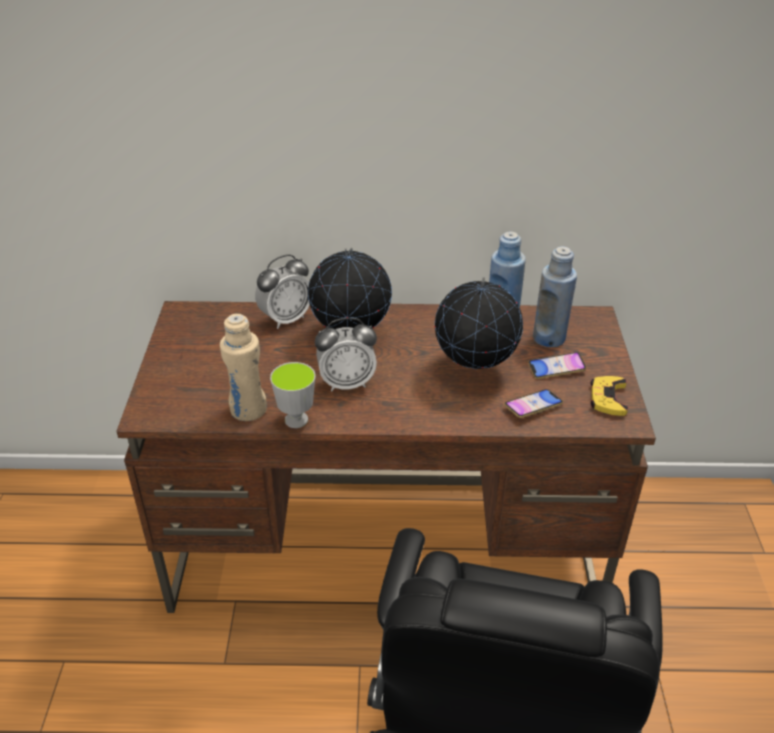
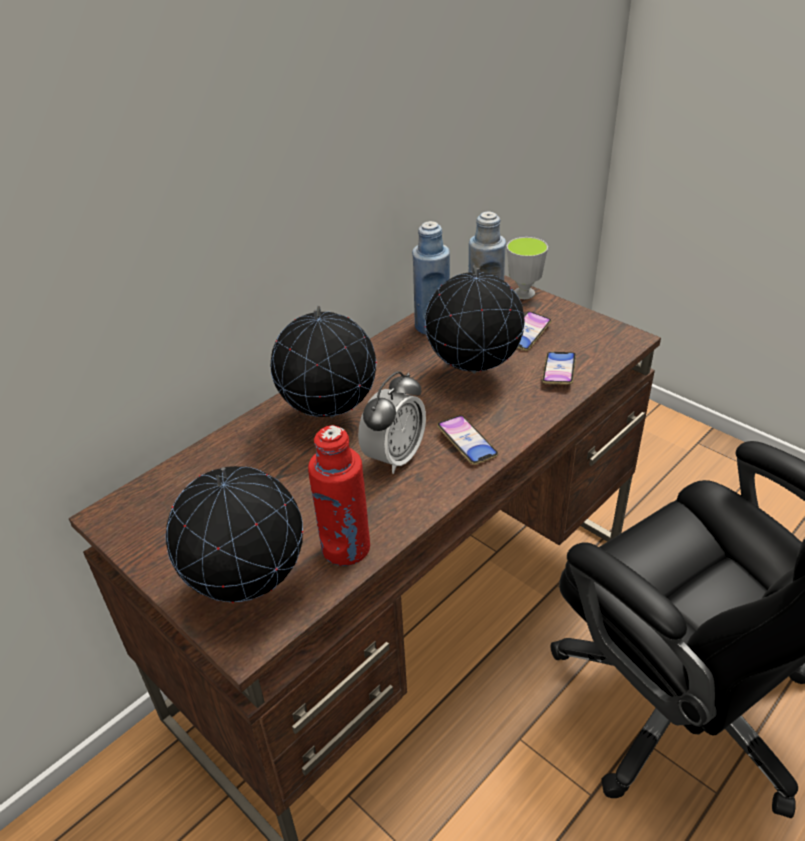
camera: 45 degrees left, 0 degrees up
(181, 393) = (249, 588): none -> globe
(248, 410) = (346, 548): beige bottle -> red bottle
(286, 319) = (242, 444): alarm clock -> none
(296, 420) = (405, 521): cup -> cup (524, 293)
(398, 405) = (467, 443): none -> phone
(607, 398) = (592, 332): yellow game controller -> none

